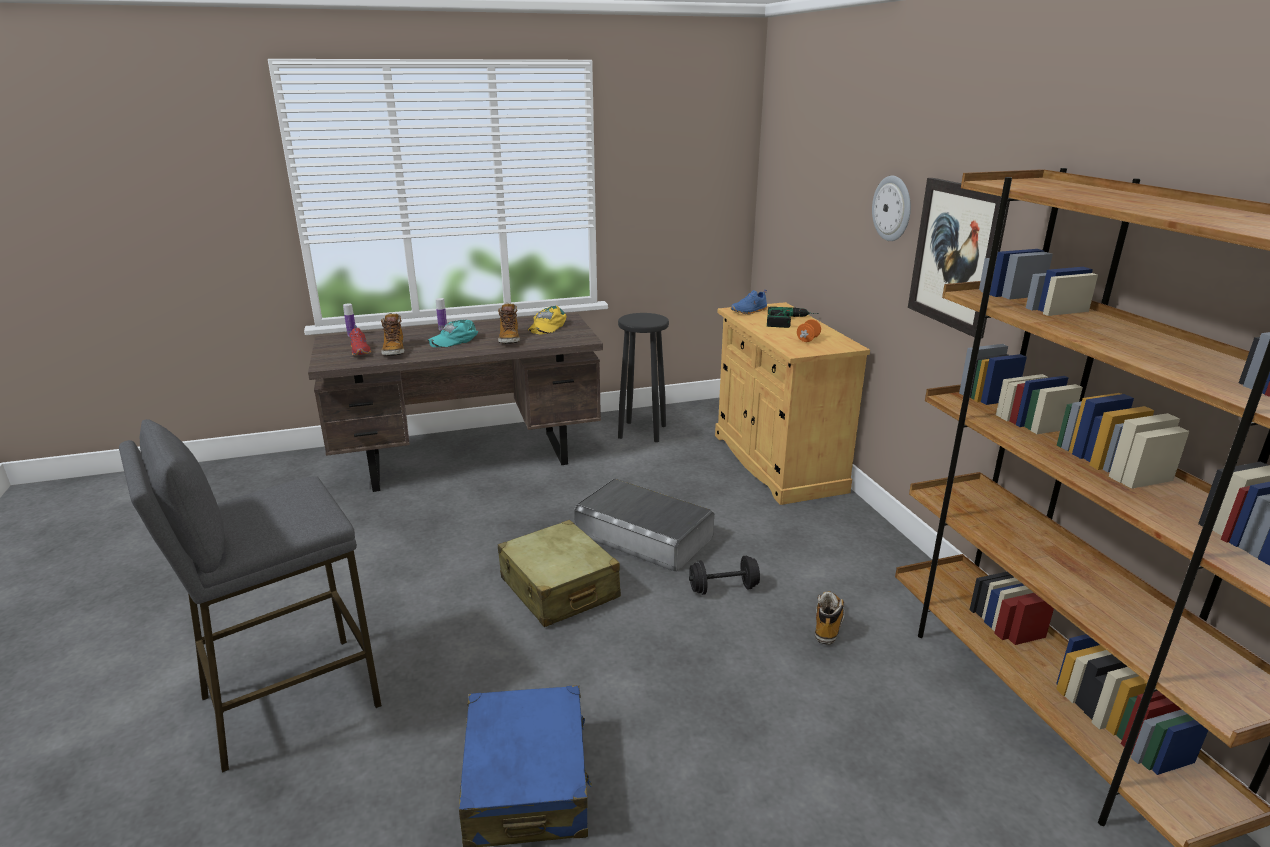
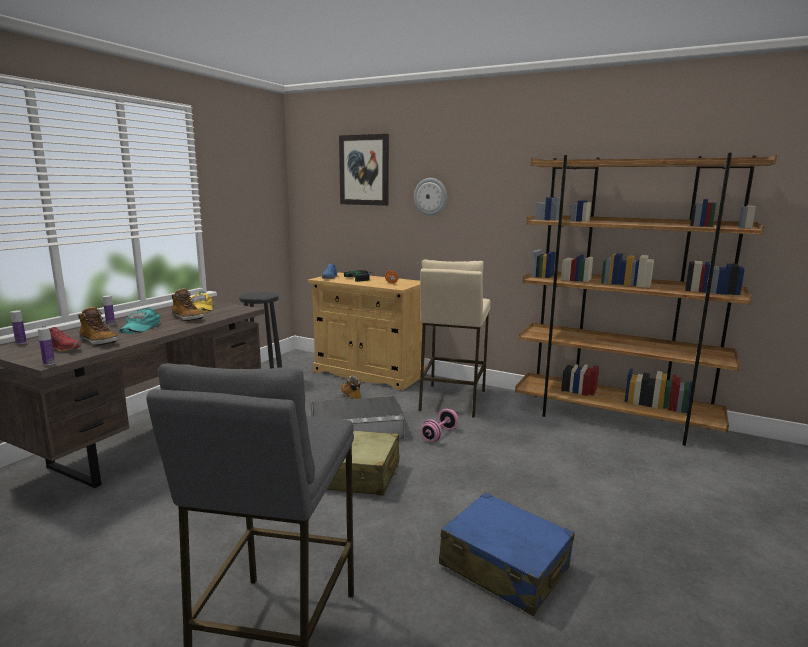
camera: 45 degrees left, 10 degrees down
(324, 366) = (49, 363): none -> bottle
(723, 588) = (439, 435): black dumbbell -> pink dumbbell
(820, 548) = (451, 400): none -> beige stool
(828, 624) = (506, 428): boot -> boot (351, 397)
(957, 255) = (487, 213): picture -> picture (364, 170)

